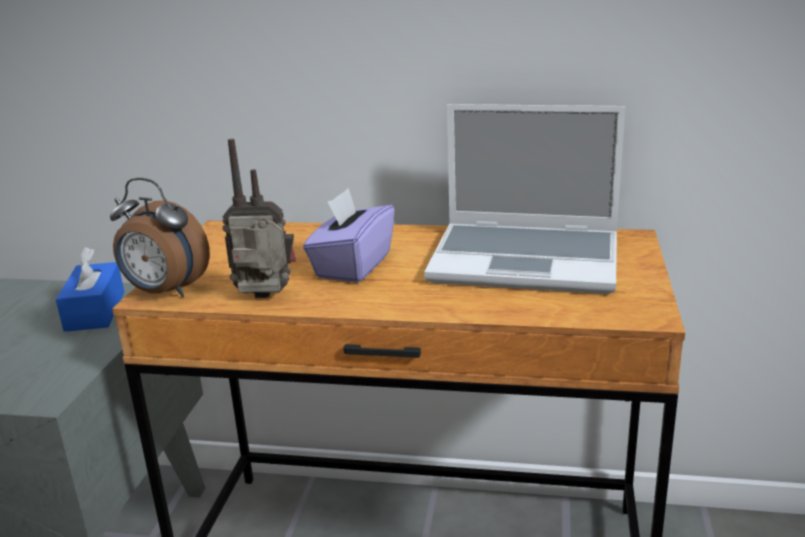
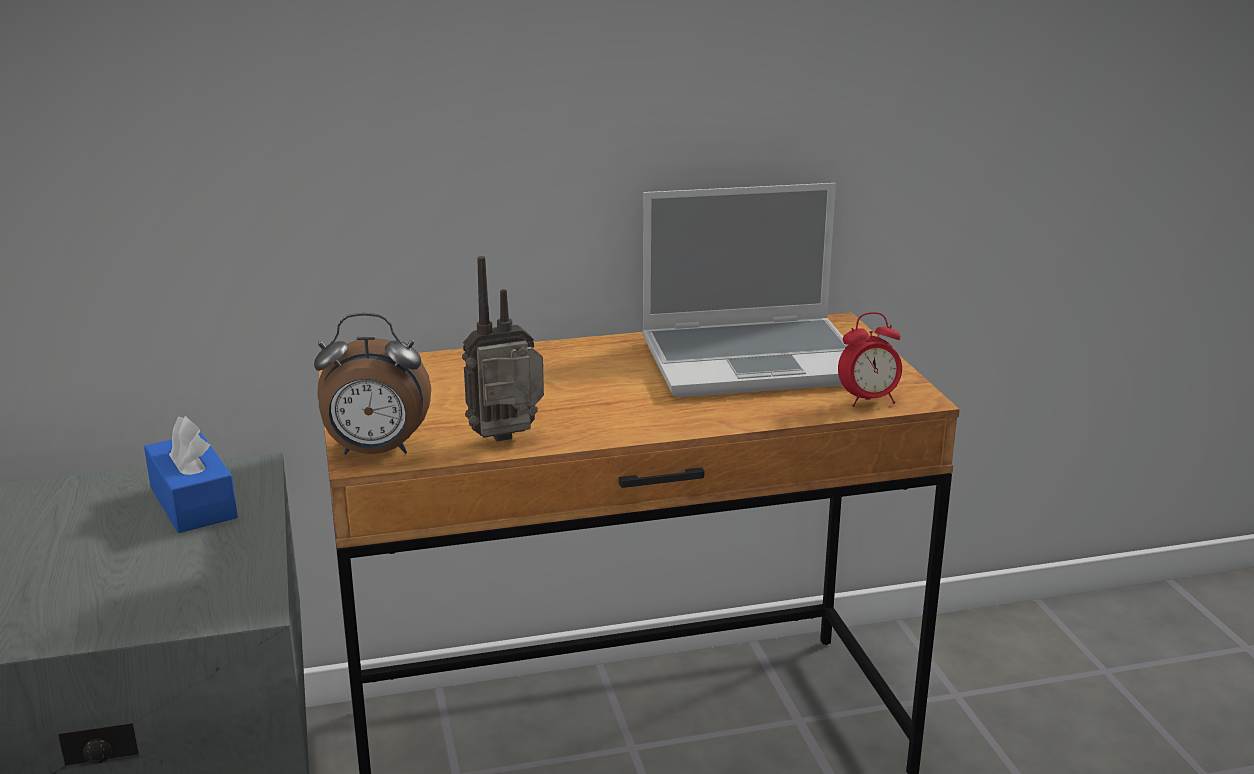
camera: 25 degrees left, 0 degrees up
(352, 266) = (569, 392): purple tissue box -> none
(599, 310) = (868, 400): none -> alarm clock

